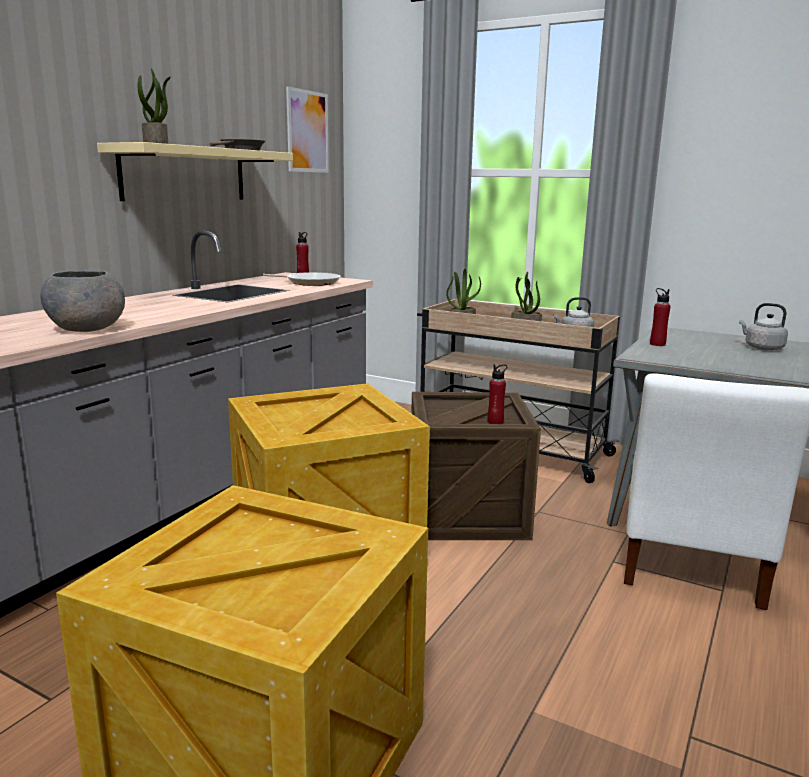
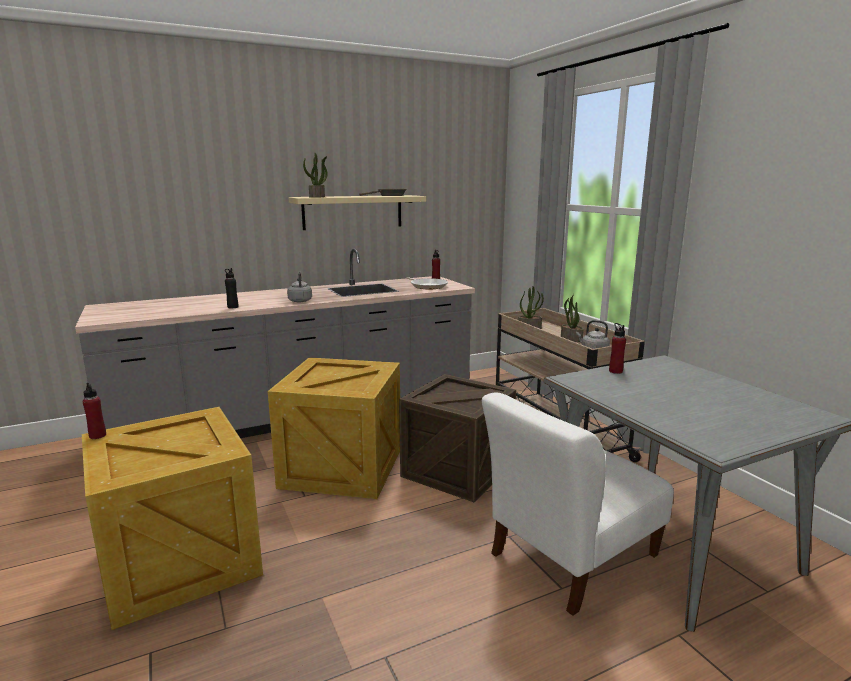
camera: 35 degrees right, 0 degrees up
(87, 329) = (232, 307): grey bowl -> black bottle
(307, 131) = (466, 176): picture -> none
(495, 422) = (462, 407): red bottle -> red bottle (97, 435)
(761, 348) = (711, 392): grey kettle -> grey kettle (300, 300)

